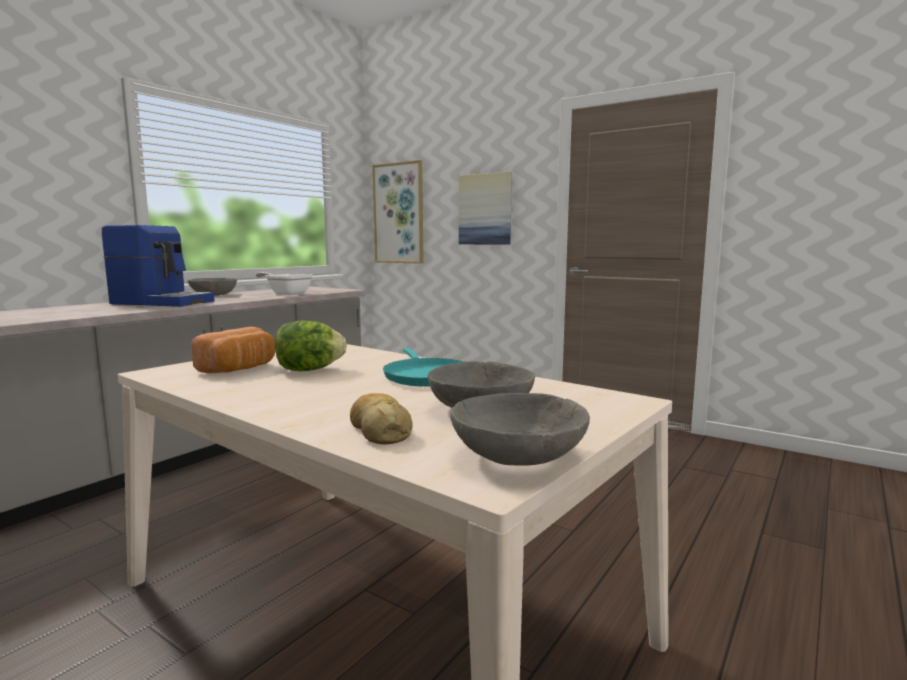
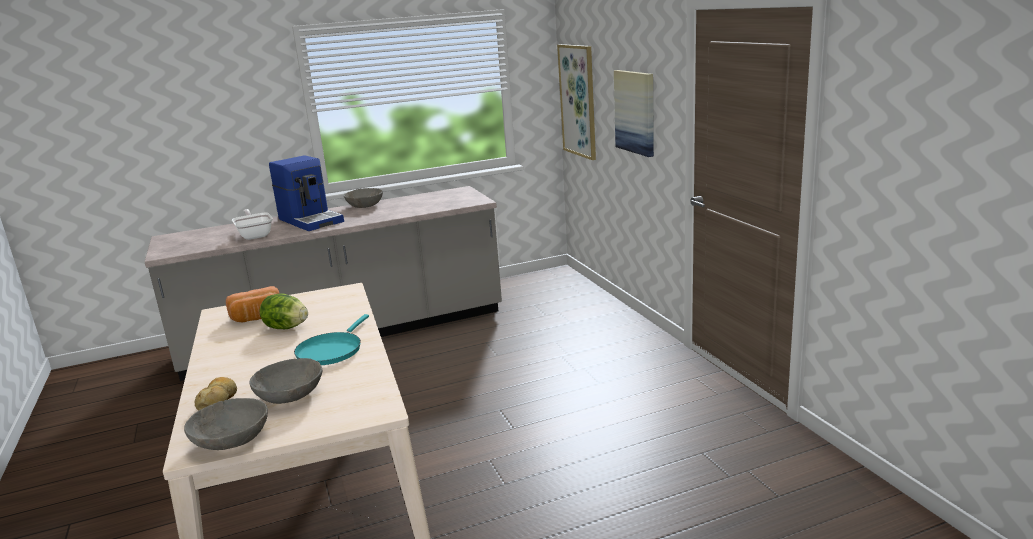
camera: 35 degrees right, 10 degrees up
(286, 294) = (418, 208): frying pan -> frying pan (255, 235)

